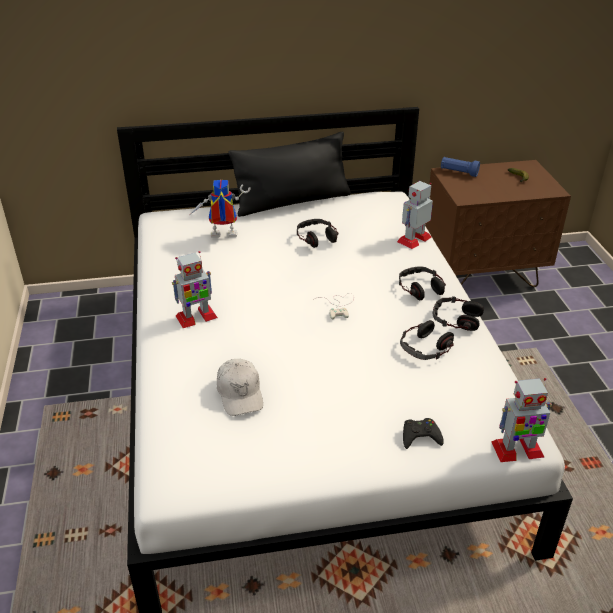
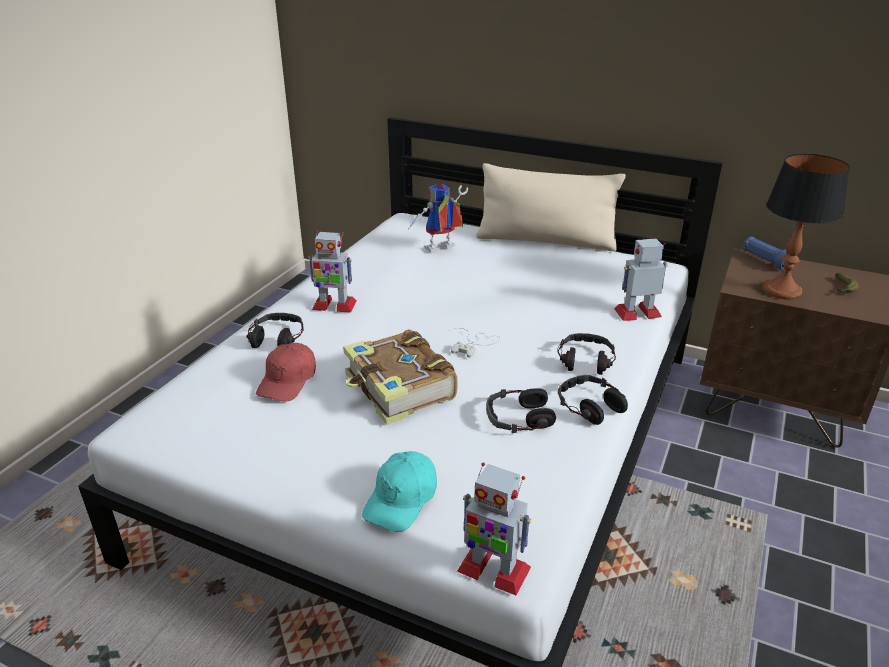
camera: 35 degrees right, 5 degrees down
(221, 237) = (439, 249): toy robot -> toy robot turned 60 degrees counterclockwise
(240, 393) = (288, 380): white cap -> red cap
(292, 202) = (546, 241): black pillow -> beige pillow
(316, 237) = (528, 277): headphones -> headphones (276, 338)
(327, 362) = (399, 389): none -> book
(420, 436) = (402, 499): black game controller -> turquoise cap
(489, 192) = (781, 290): none -> table lamp

